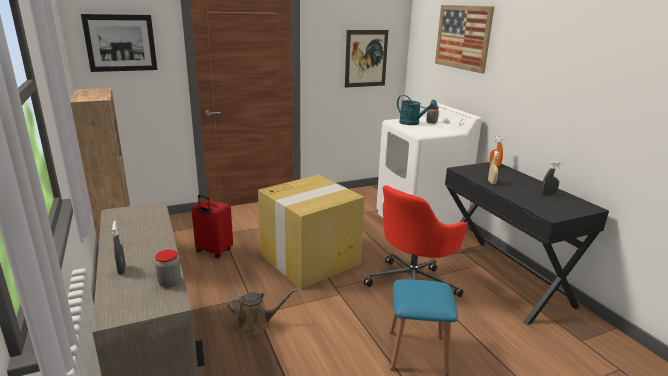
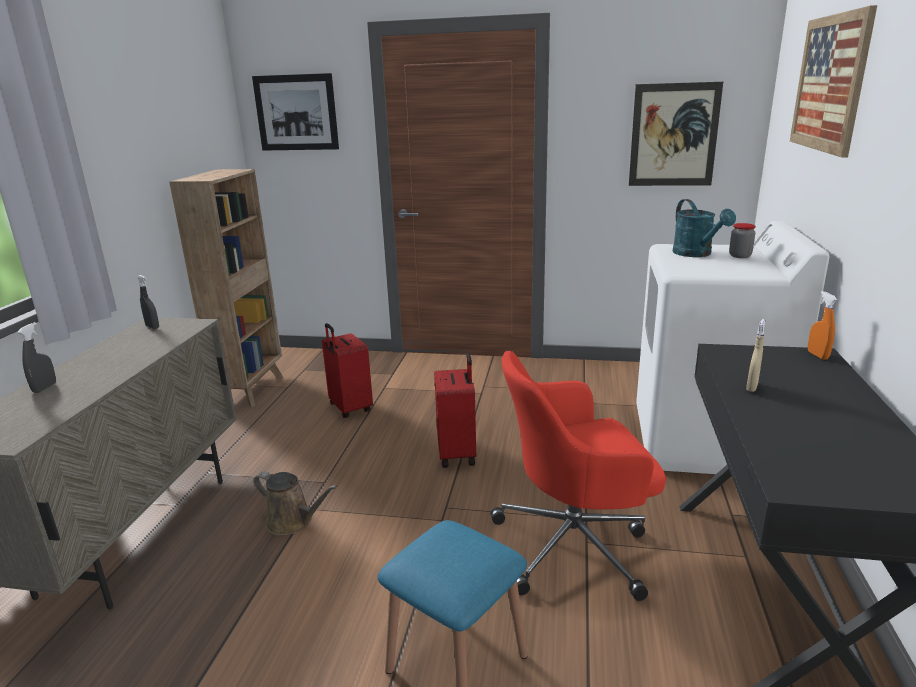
camera: 35 degrees right, 0 degrees up
(169, 282) = (53, 416): jar -> none
(311, 259) = (458, 454): cardboard box -> red suitcase
(548, 194) = (861, 439): grey spray bottle -> grey spray bottle (152, 327)

